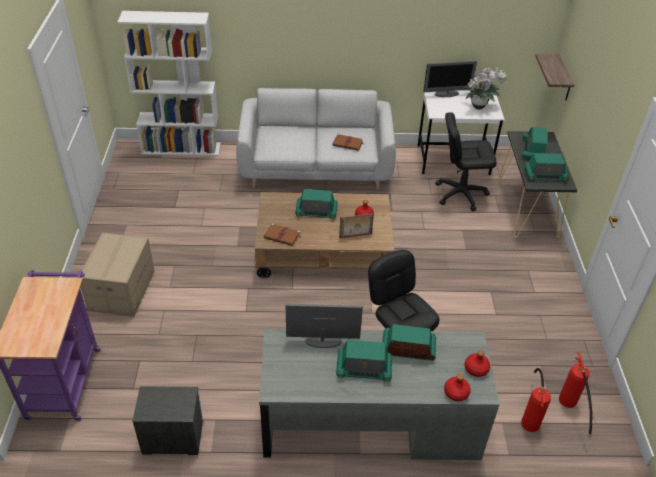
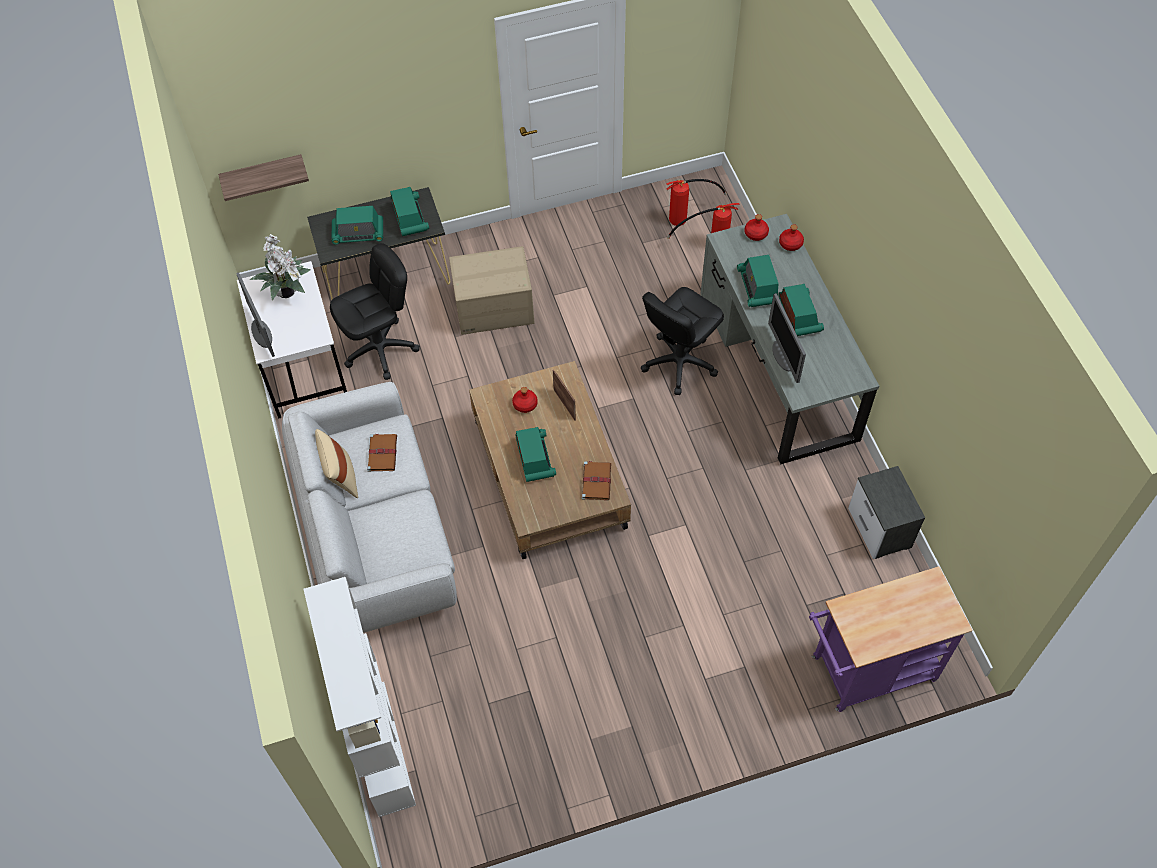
camera: 105 degrees left, 15 degrees up
(121, 290) = (714, 680): cardboard box -> cardboard box (494, 308)
(338, 127) = (340, 477): none -> beige pillow
(460, 194) = (380, 349): black office chair -> black office chair turned 105 degrees counterclockwise

